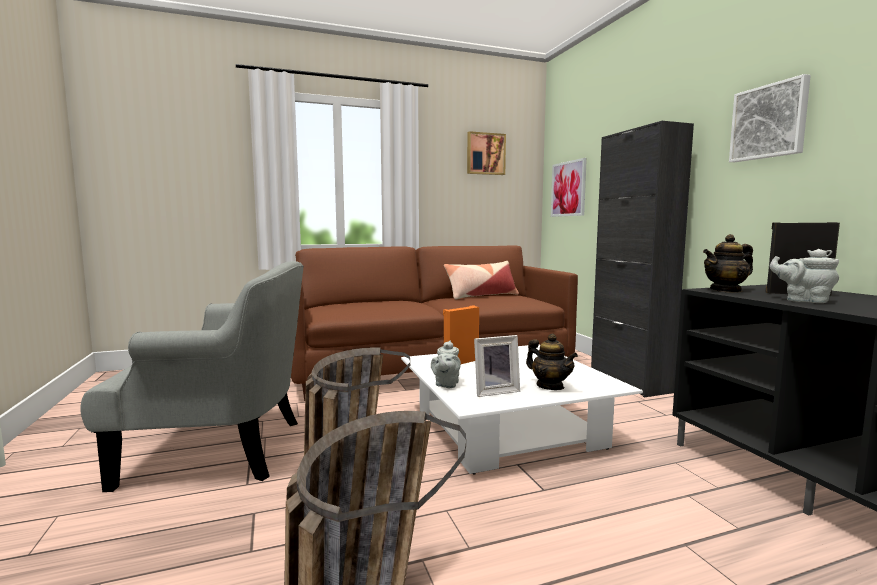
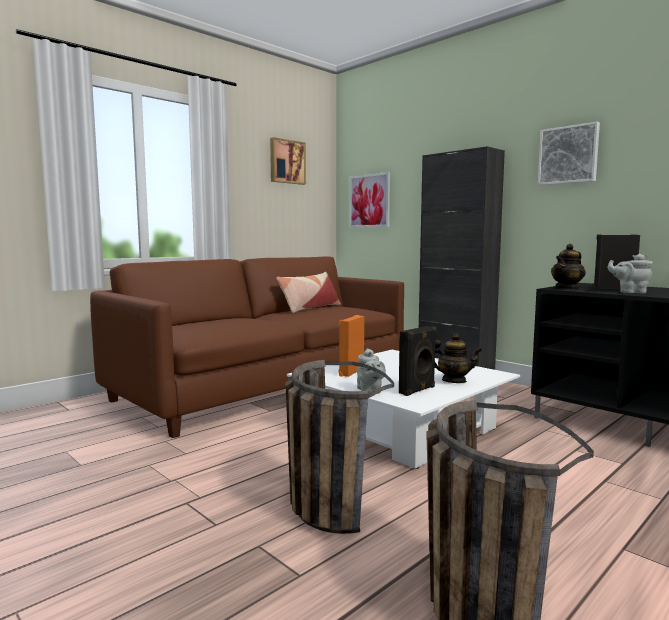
camera: 25 degrees left, 0 degrees up
(221, 449) = (138, 501): grey armchair -> none
(495, 391) = (418, 390): picture frame -> black speaker

